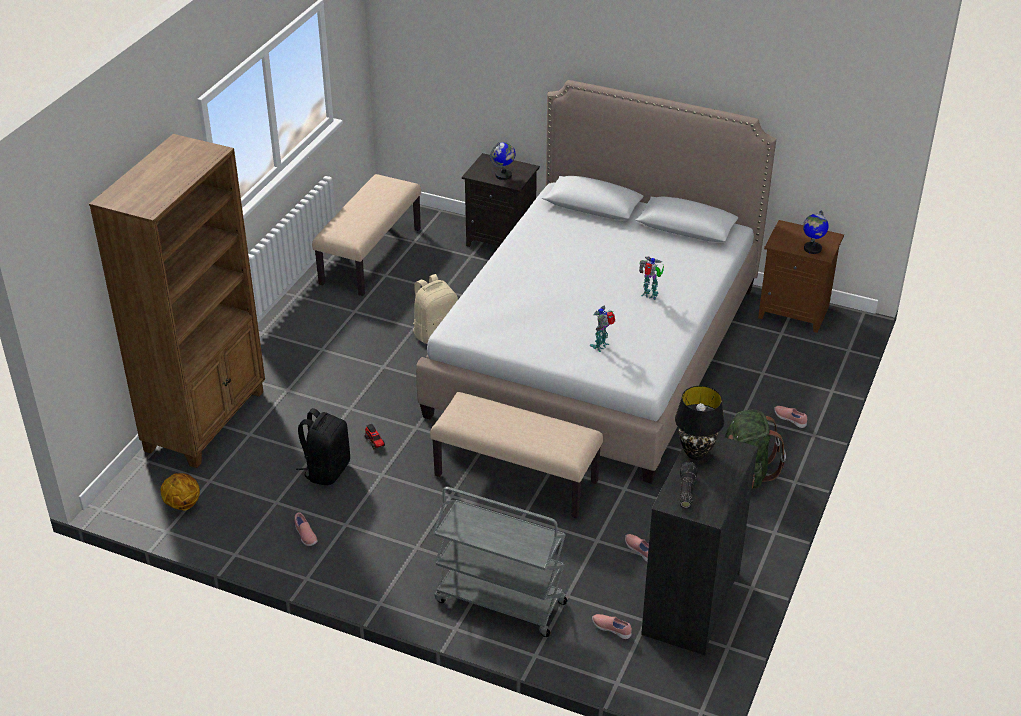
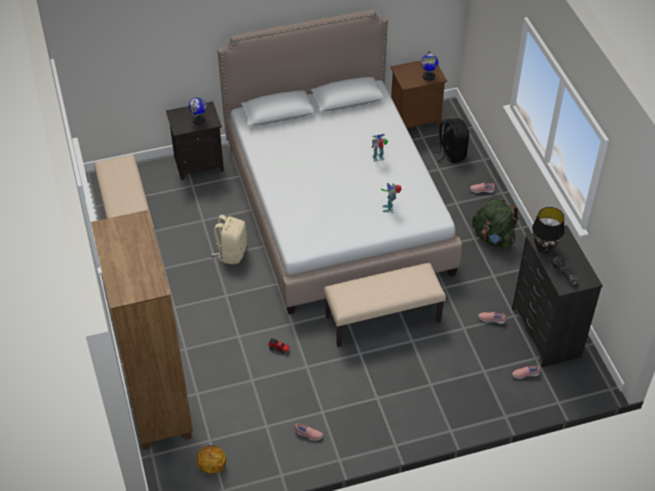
camera: 40 degrees left, 10 degrees up
(326, 470) = (272, 385): black backpack -> black backpack (451, 154)
(499, 602) = (455, 399): grey cart -> none

